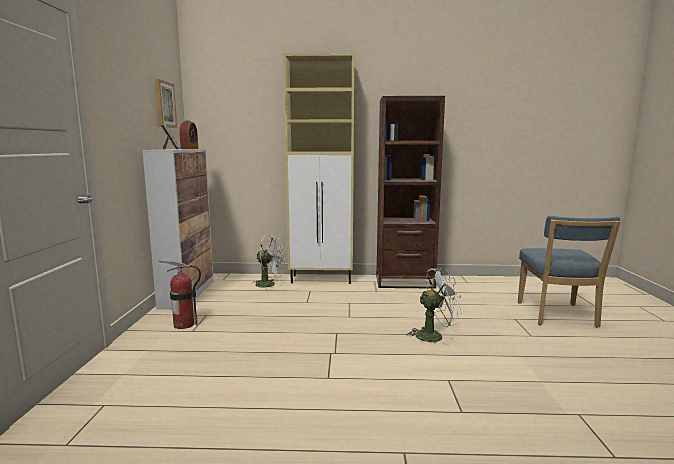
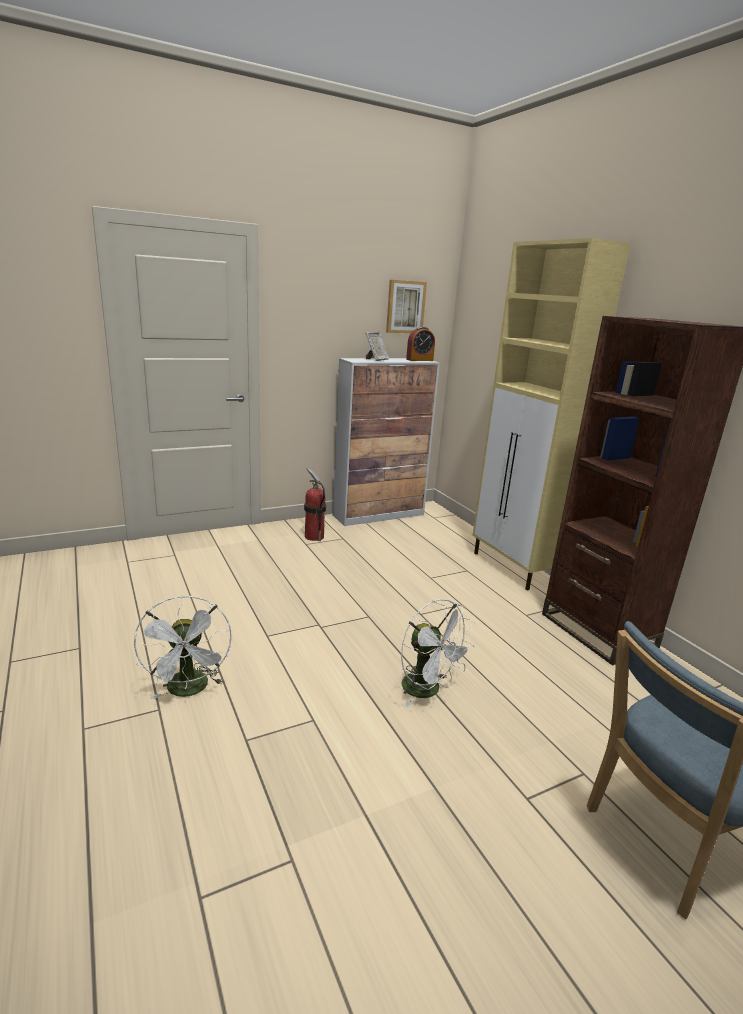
camera: 60 degrees right, 10 degrees up
(270, 285) = (452, 544): white fan -> white fan (189, 690)

